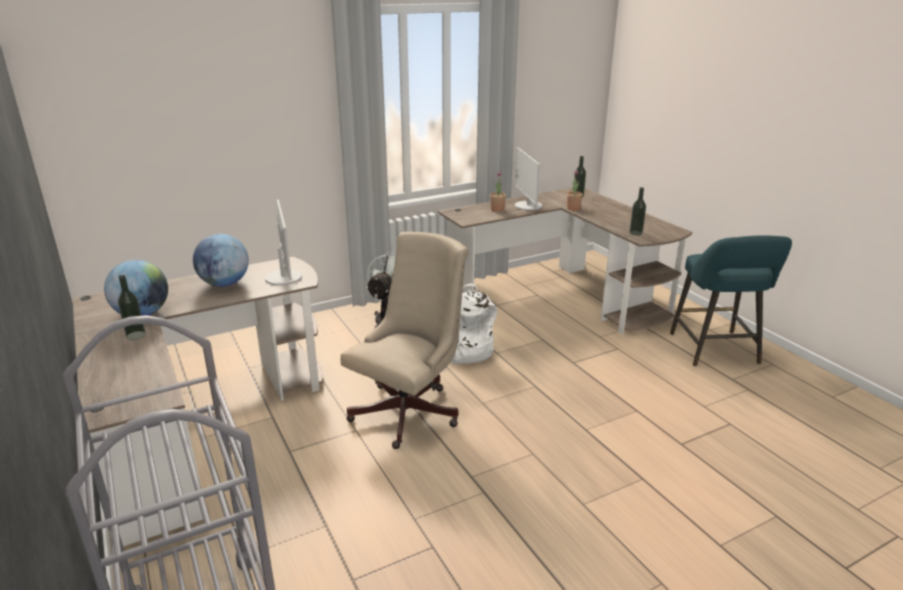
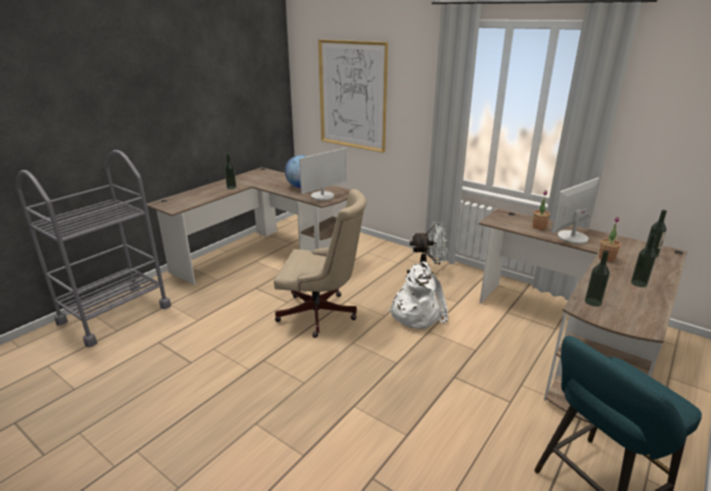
camera: 65 degrees right, 0 degrees up
(142, 314) = (253, 182): globe -> none
(186, 129) = (352, 95): none -> picture
(617, 213) = (638, 283): none -> bottle

